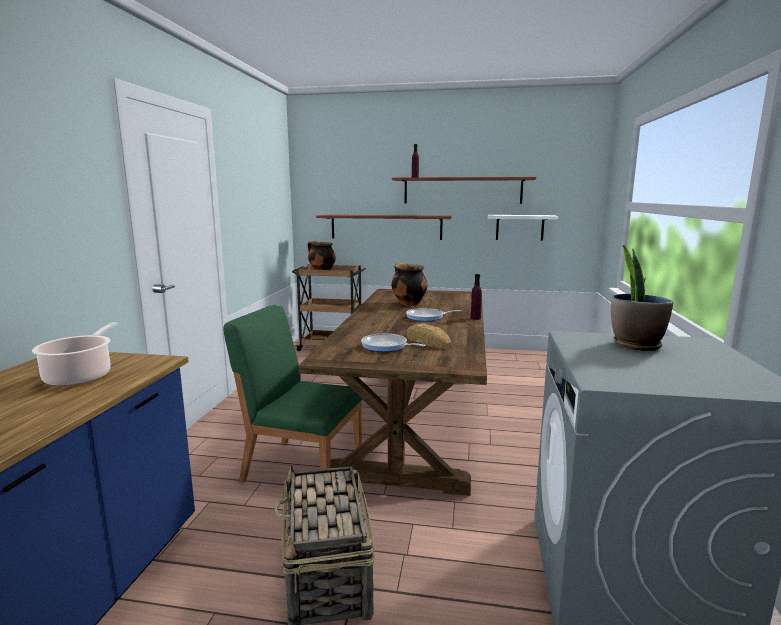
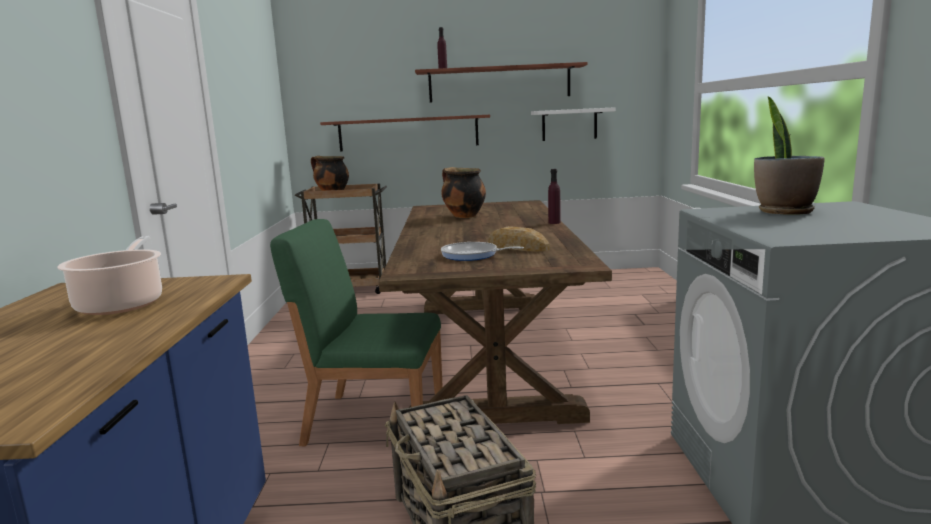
camera: 10 degrees left, 0 degrees up
(427, 317) = (497, 226): frying pan -> none

